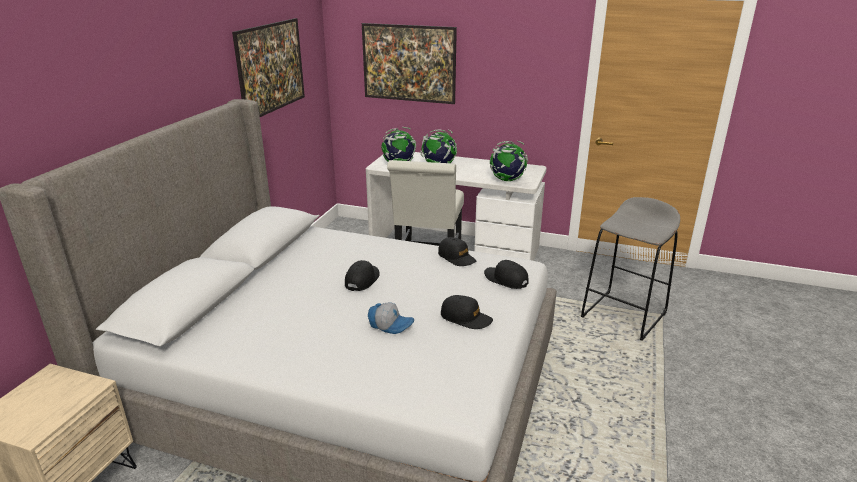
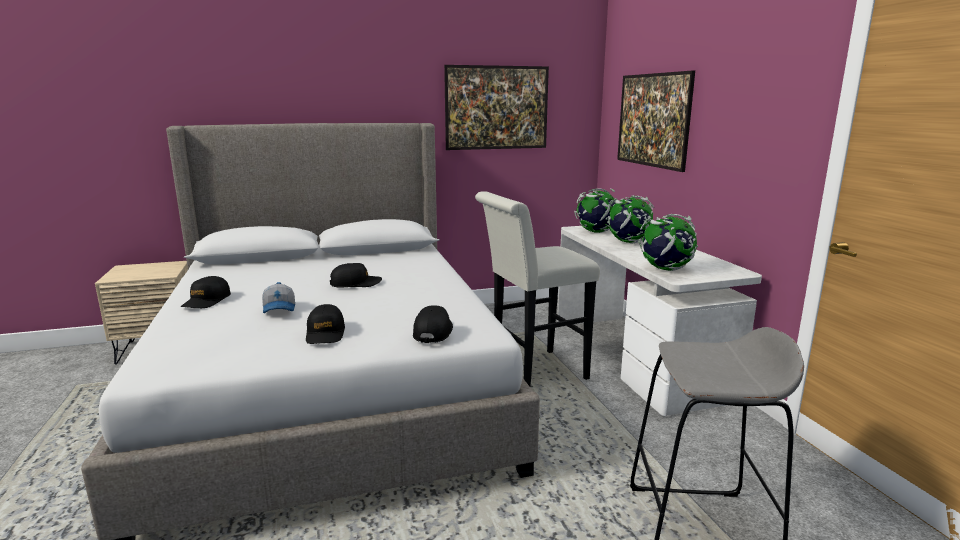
camera: 55 degrees right, 10 degrees down
(457, 257) = (454, 303): black cap -> black cap (207, 301)

